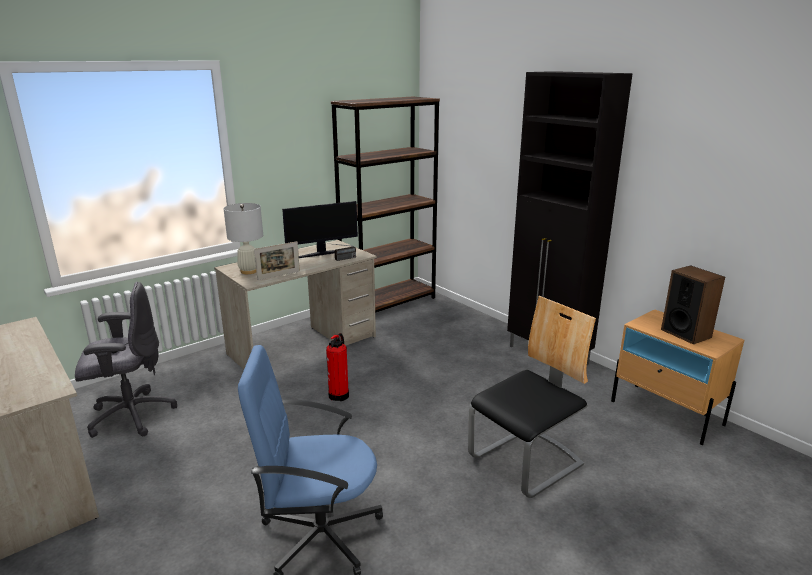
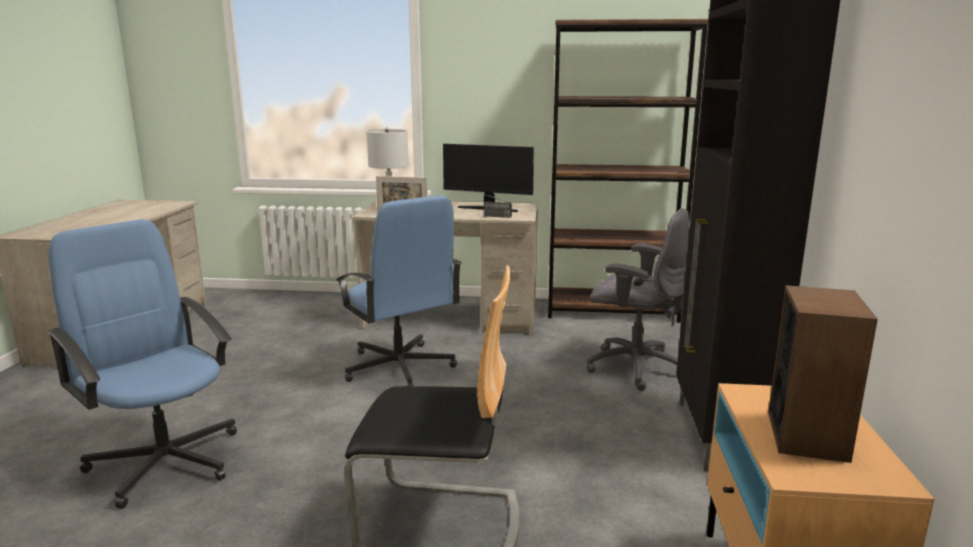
camera: 45 degrees right, 5 degrees down
(131, 415) = (243, 318): grey office chair -> grey office chair (634, 367)
(339, 394) = (399, 368): fire extinguisher -> blue office chair

